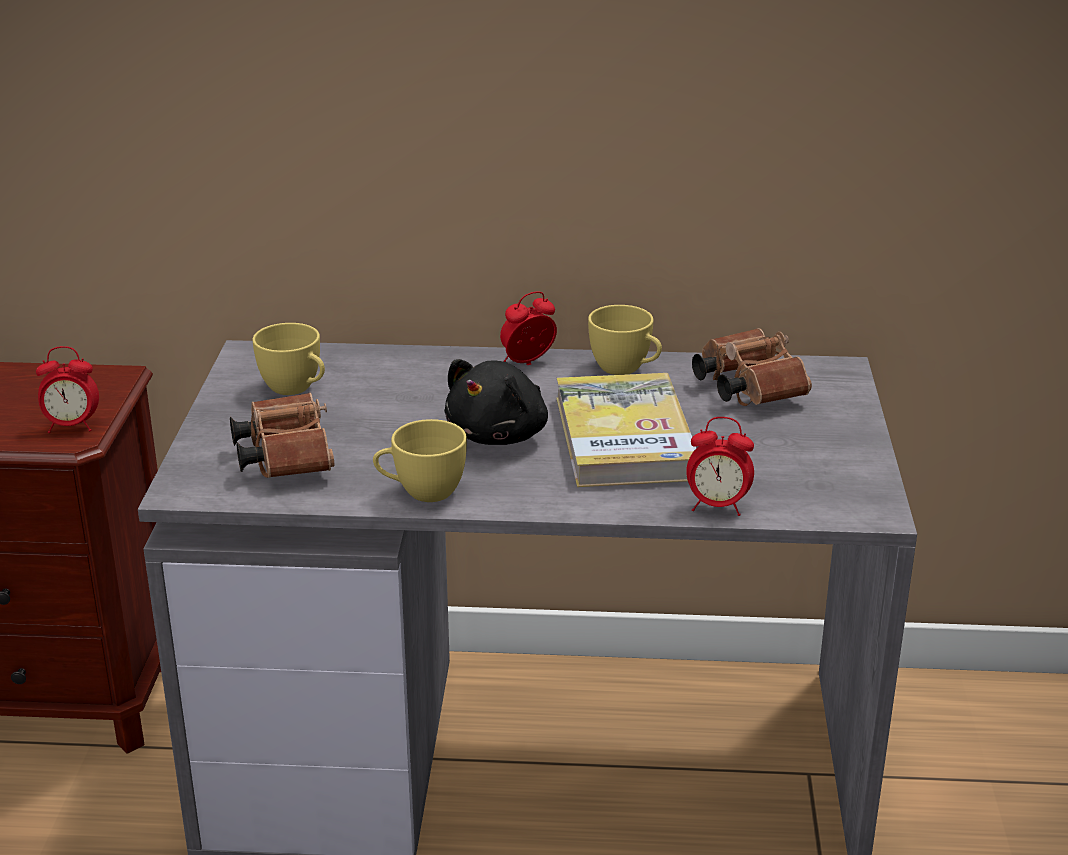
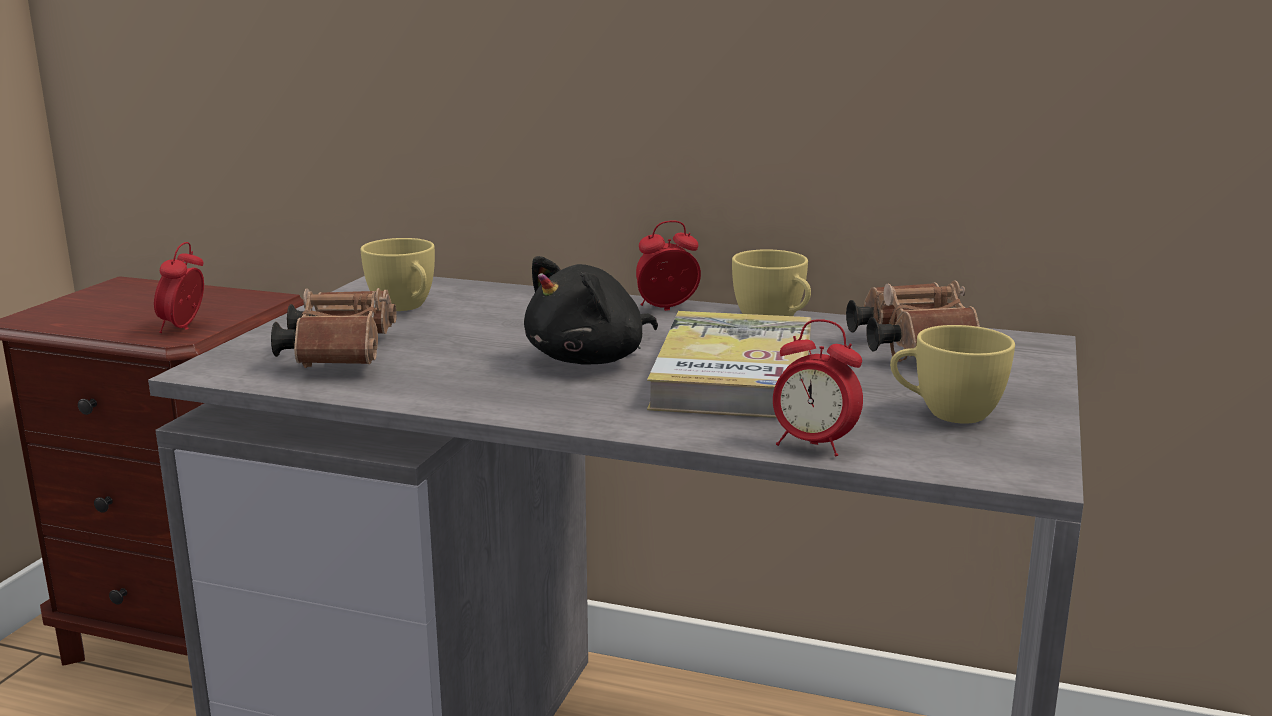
camera: 15 degrees right, 10 degrees down
(72, 426) = (184, 328): alarm clock -> alarm clock turned 90 degrees clockwise
(421, 492) = (461, 396): yellow cup -> yellow cup (946, 413)

